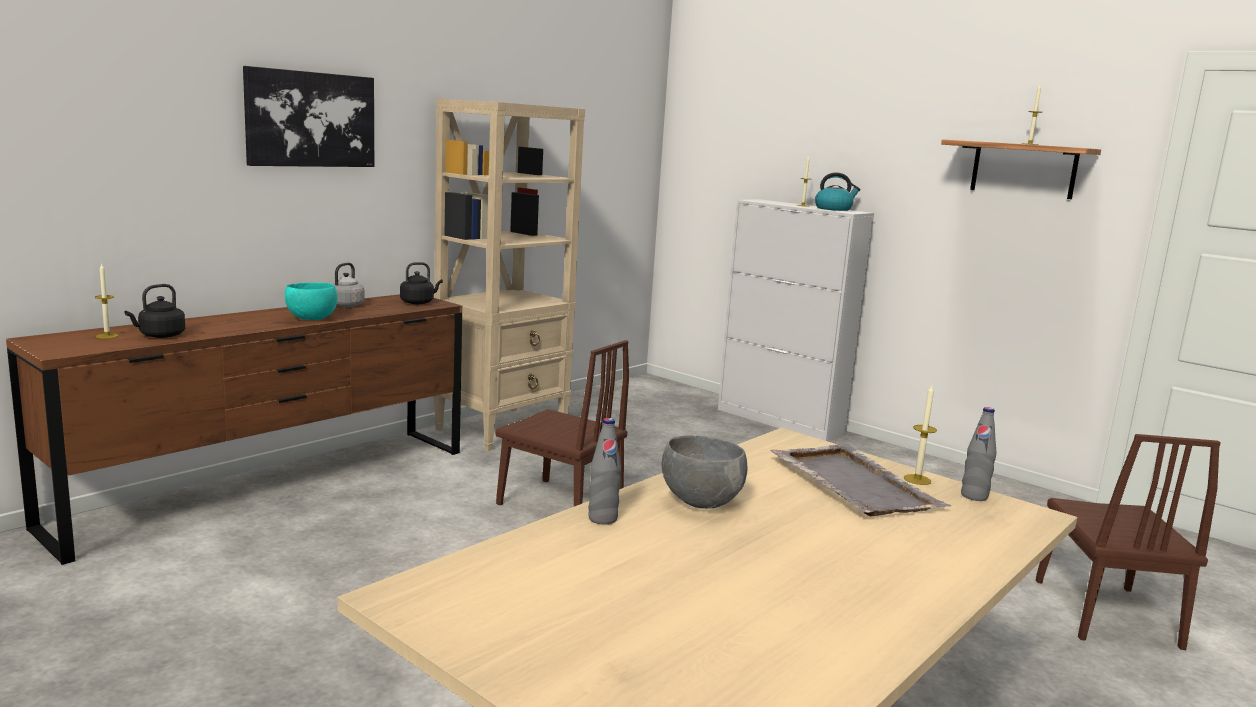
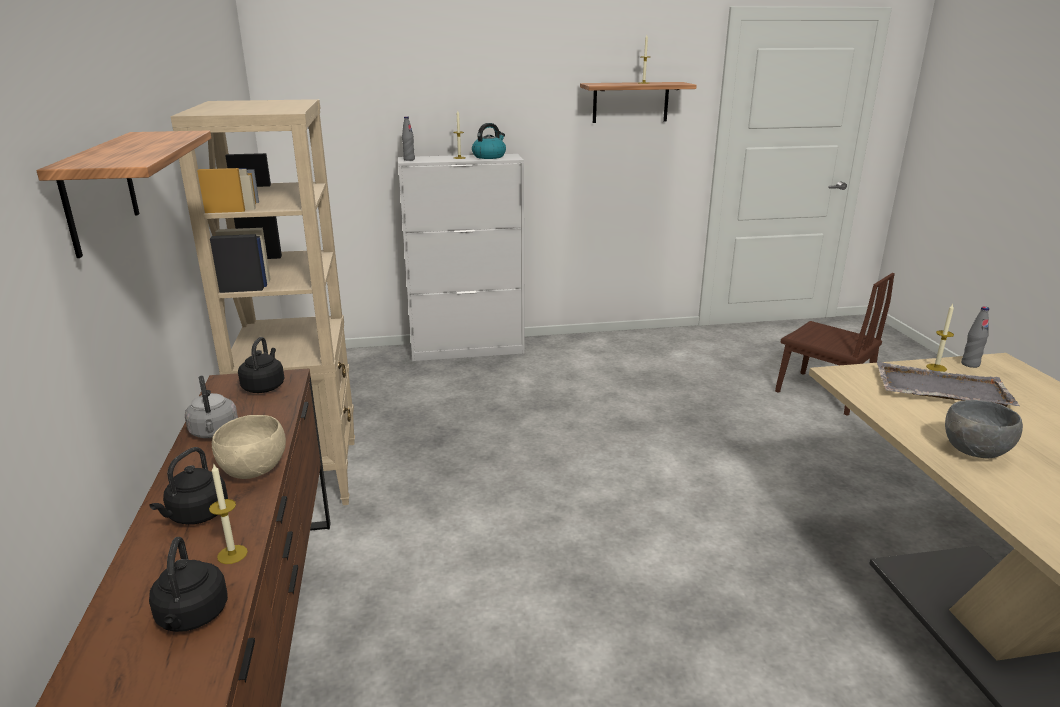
camera: 50 degrees left, 10 degrees up
(107, 336) = (126, 675): candle -> candle (232, 554)
(251, 319) = (196, 515): none -> black kettle
(310, 119) = (99, 191): picture -> shelf
(312, 319) = (255, 471): turquoise bowl -> beige bowl
(560, 504) = (506, 513): brown chair -> none
(602, 519) = (1008, 502): grey bottle -> grey bottle (409, 160)

